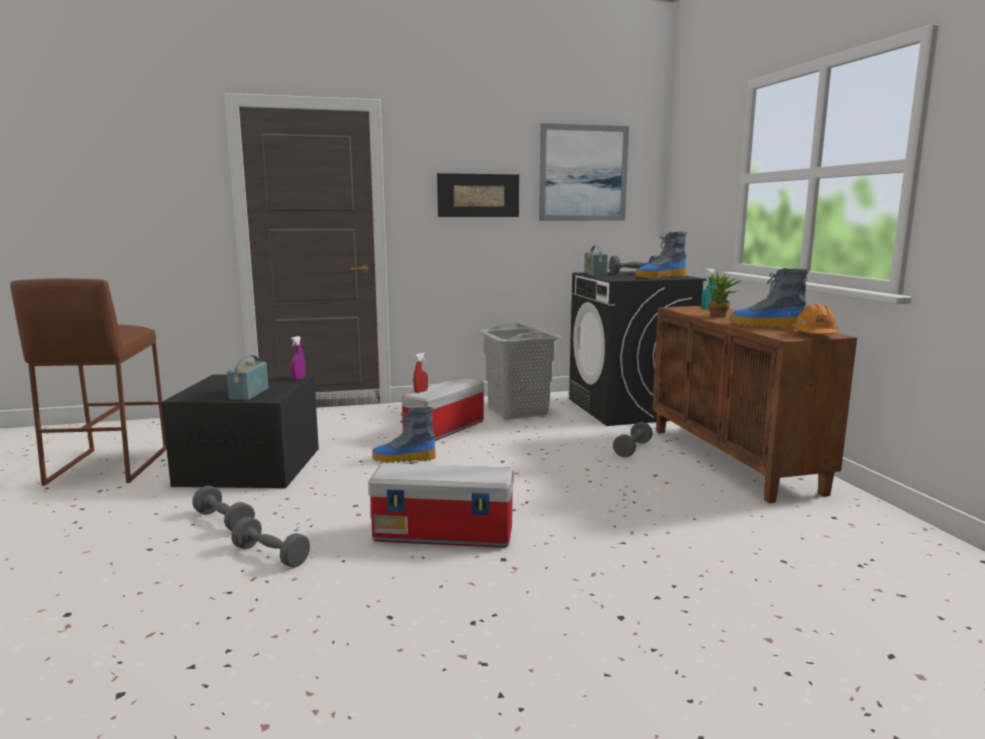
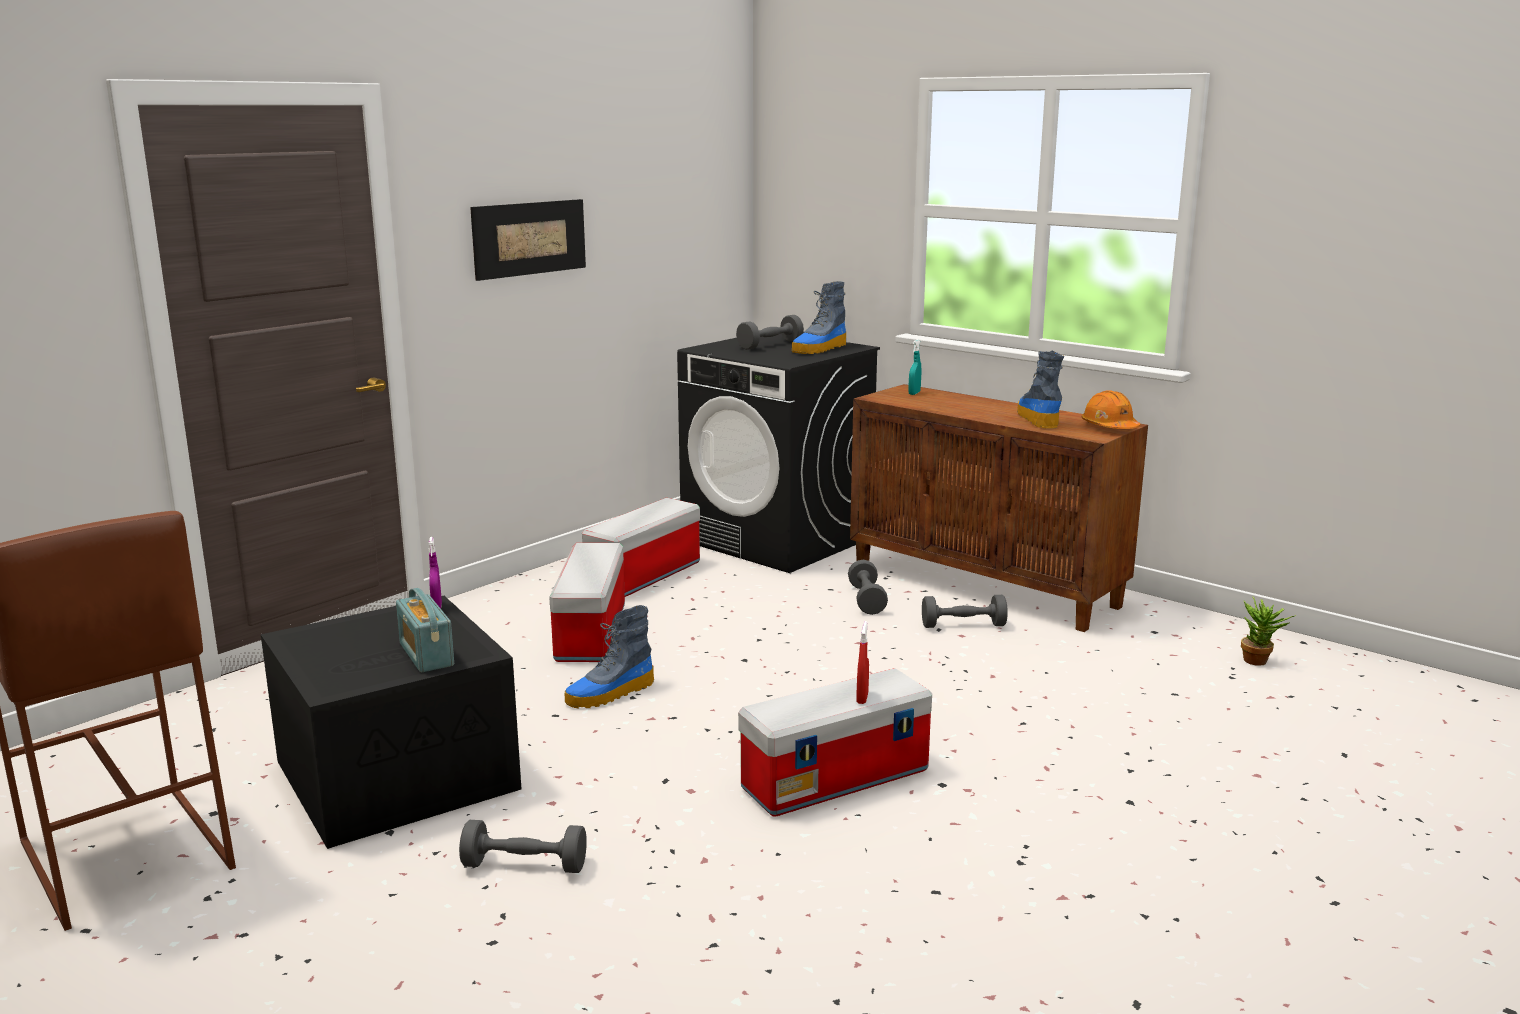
camera: 35 degrees left, 5 degrees up
(271, 555) = (679, 882): grey dumbbell -> grey dumbbell (963, 625)
(421, 391) = (571, 582): red spray bottle -> red spray bottle (862, 698)
(518, 411) = (643, 577): grey laundry basket -> storage box
(583, 173) = (660, 190): picture -> none
(595, 274) = (724, 352): radio -> none
(720, 316) = (961, 408): potted plant -> potted plant (1260, 662)
(765, 326) = (1037, 418): boot -> boot turned 90 degrees clockwise

